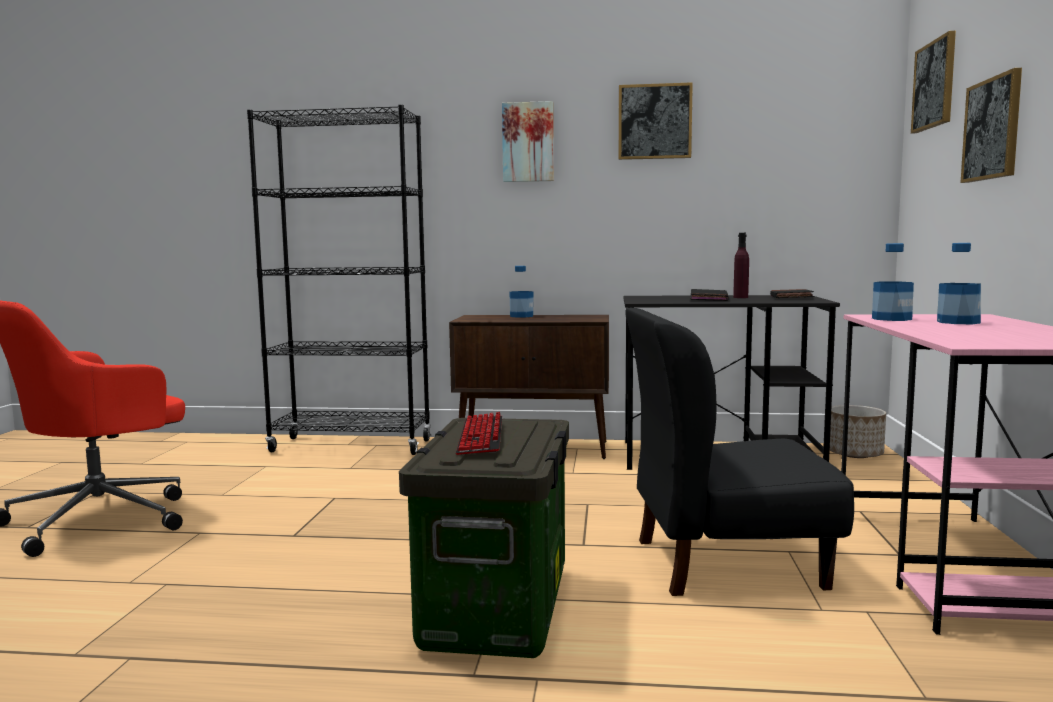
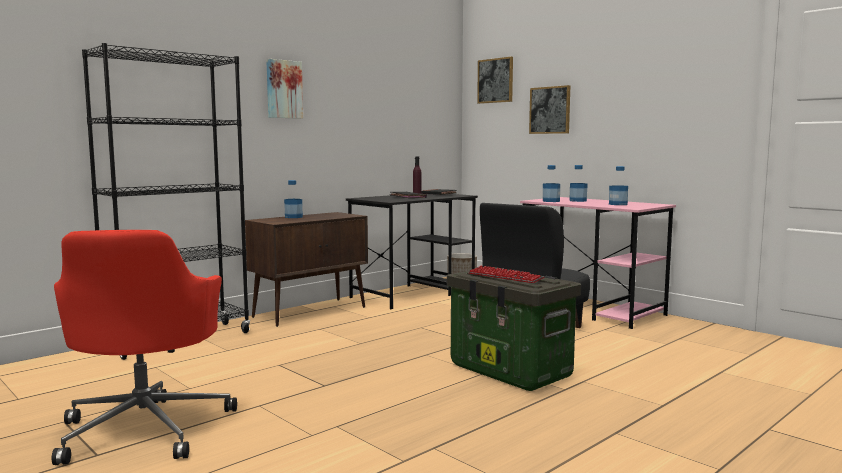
camera: 50 degrees left, 0 degrees up
(654, 122) = (356, 83): picture -> none
(995, 335) = (618, 204): none -> bottle

